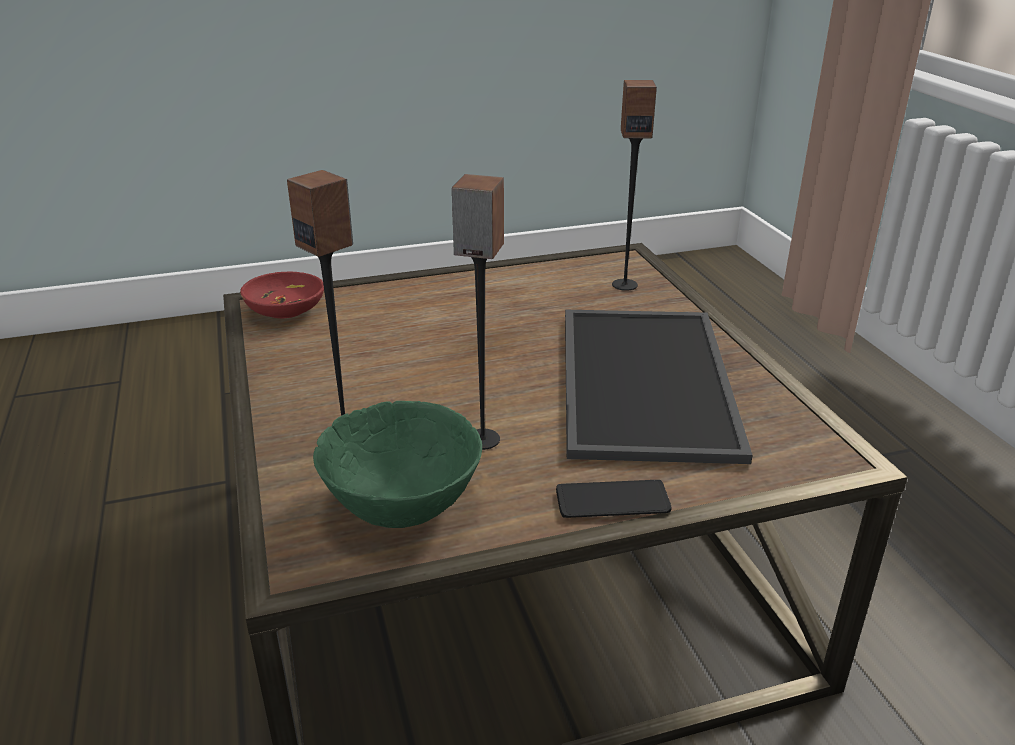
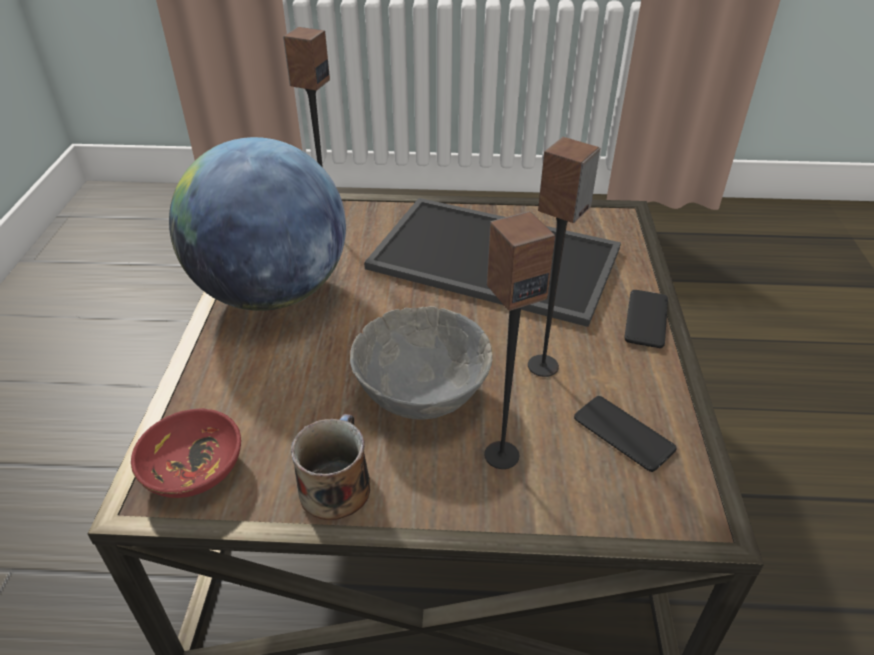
camera: 70 degrees left, 10 degrees up
(284, 364) = (335, 485): none -> mug
(403, 504) = (623, 433): green bowl -> phone
(404, 382) = (423, 395): none -> grey bowl
(497, 287) = (272, 292): none -> globe

